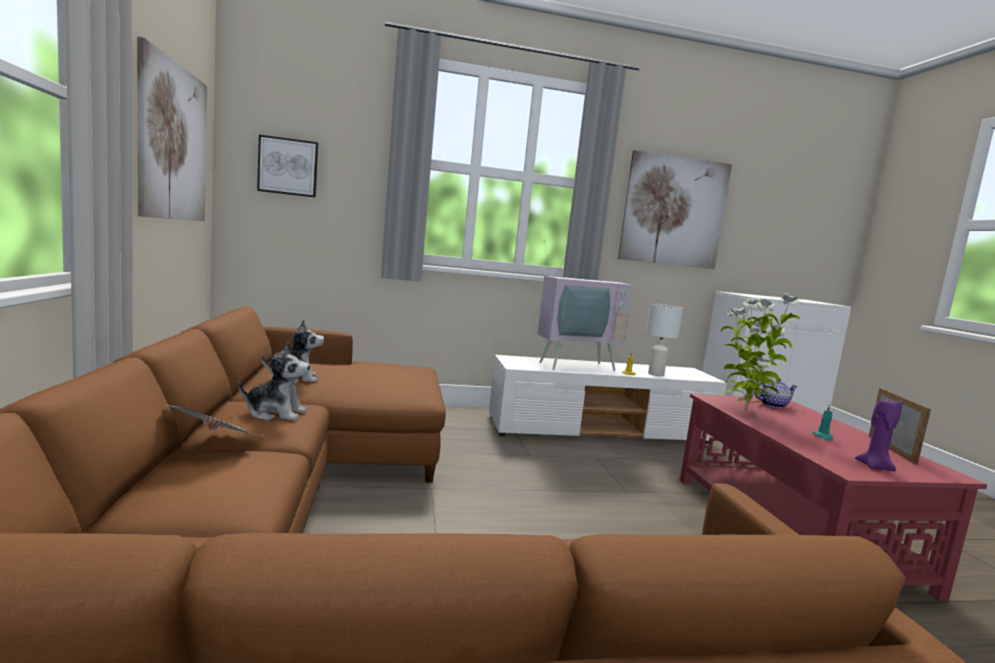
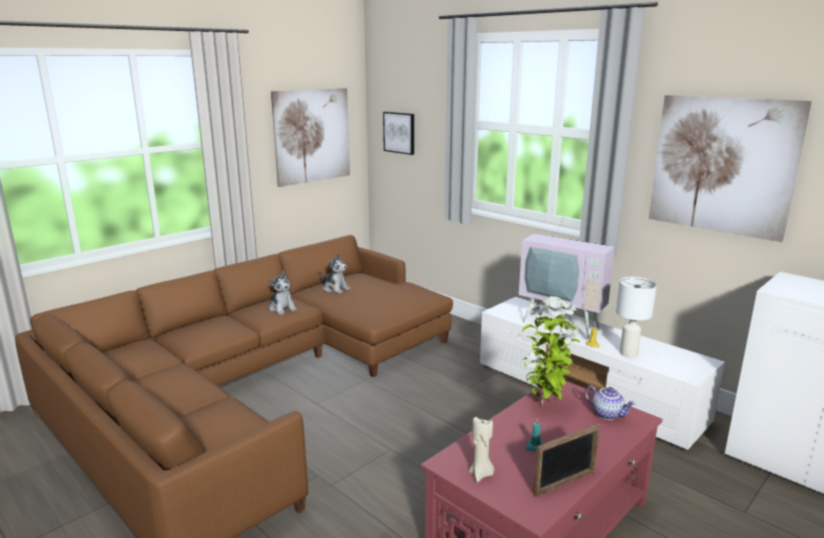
camera: 55 degrees right, 10 degrees up
(216, 445) = (231, 318): newspaper -> none
(874, 466) = (481, 474): purple candle -> beige candle

